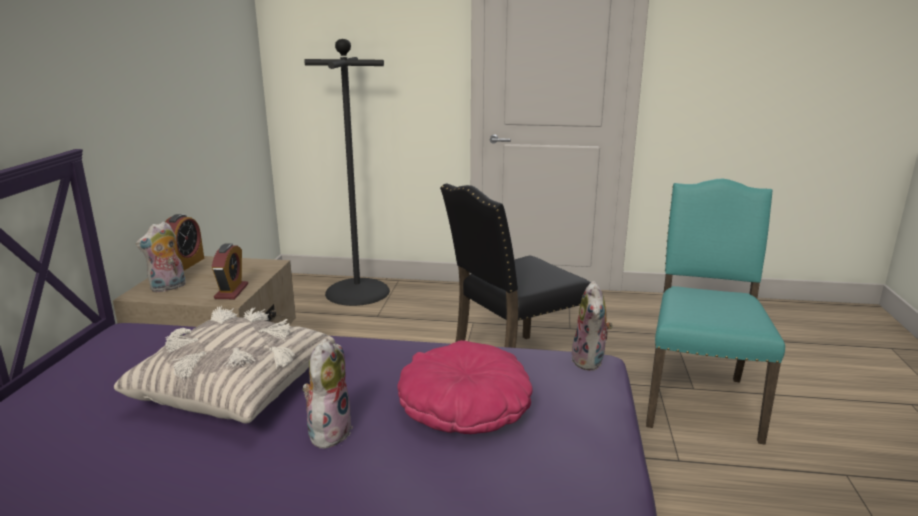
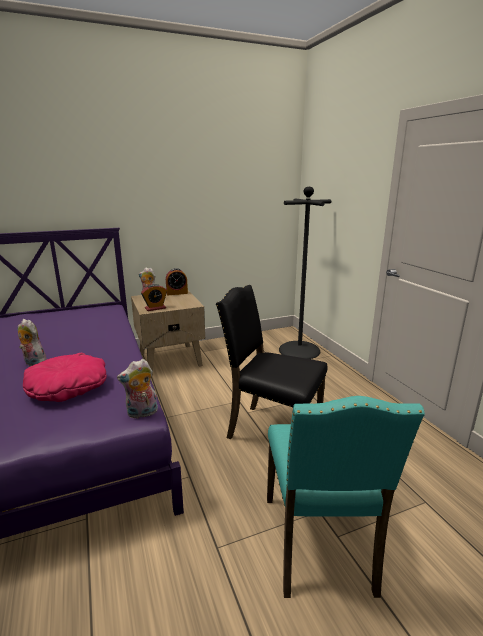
camera: 60 degrees right, 0 degrees up
(235, 392) = (65, 338): beige pillow -> none
(328, 431) = (33, 363): plush toy -> plush toy turned 135 degrees counterclockwise
(699, 400) = (320, 544): turquoise chair -> turquoise chair turned 105 degrees clockwise

